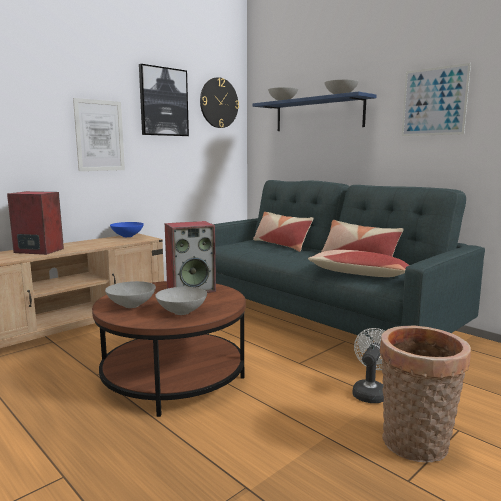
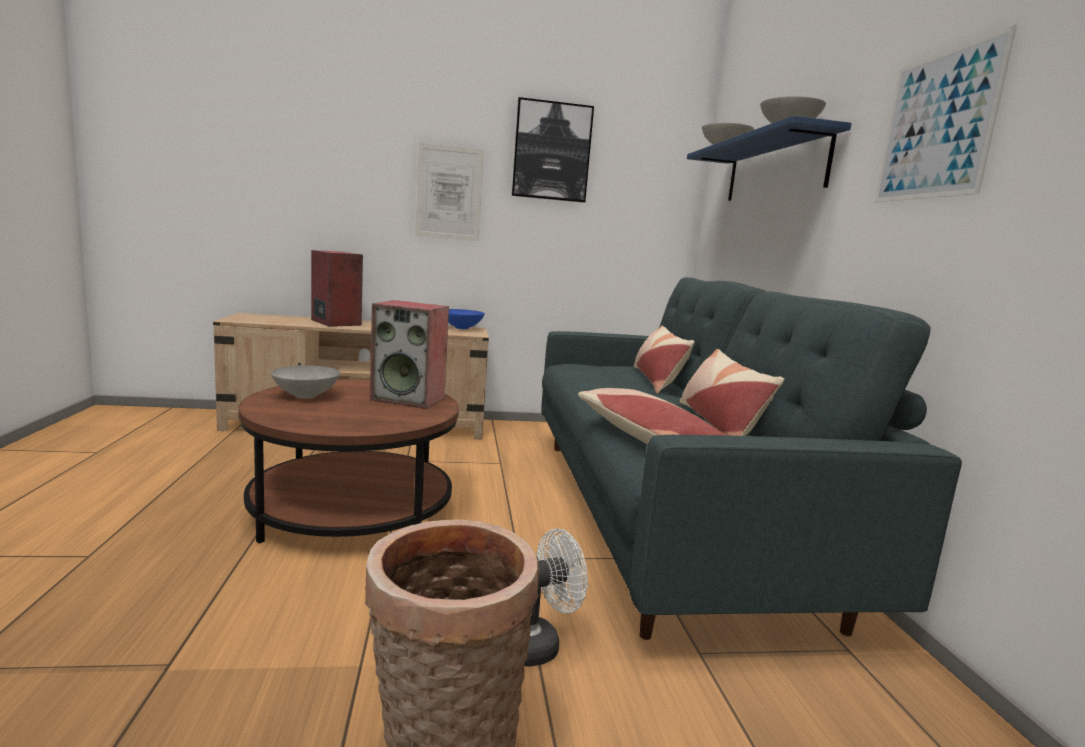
camera: 35 degrees right, 0 degrees up
(181, 312) = (324, 416): grey bowl -> none
(219, 103) = (650, 156): wall clock -> none

